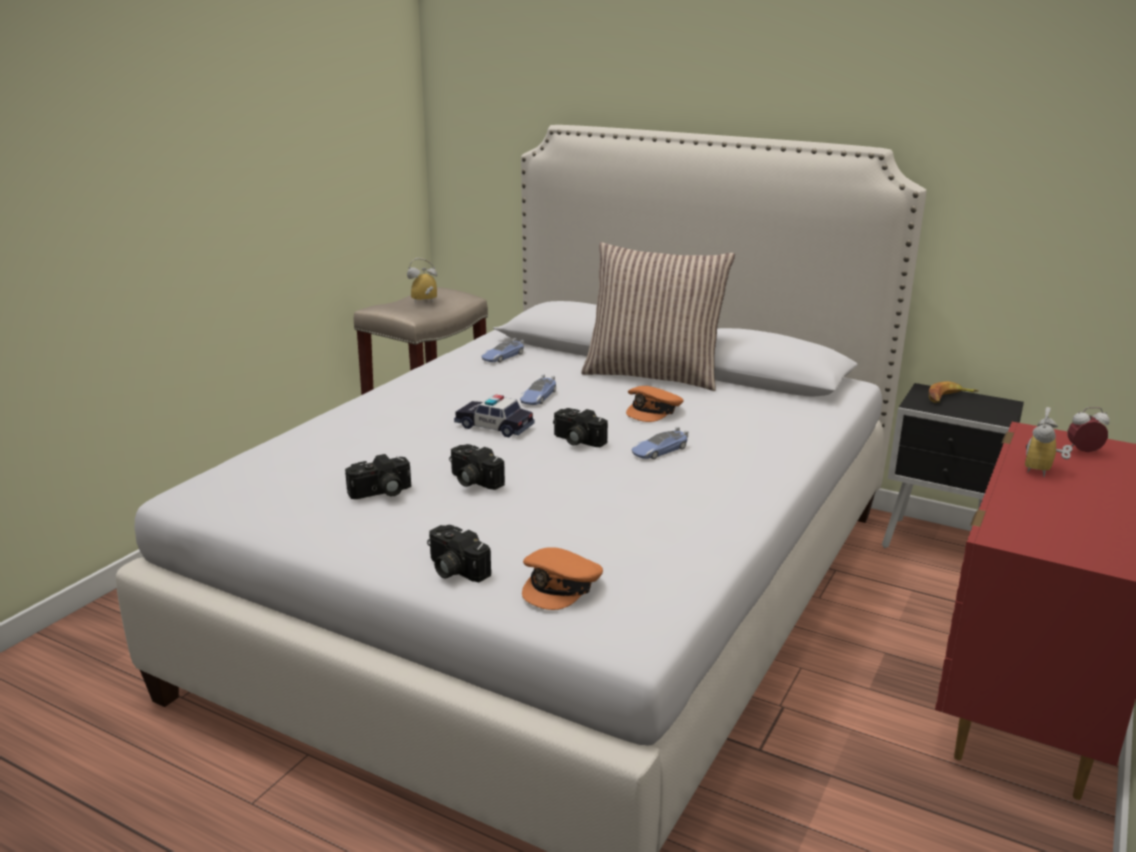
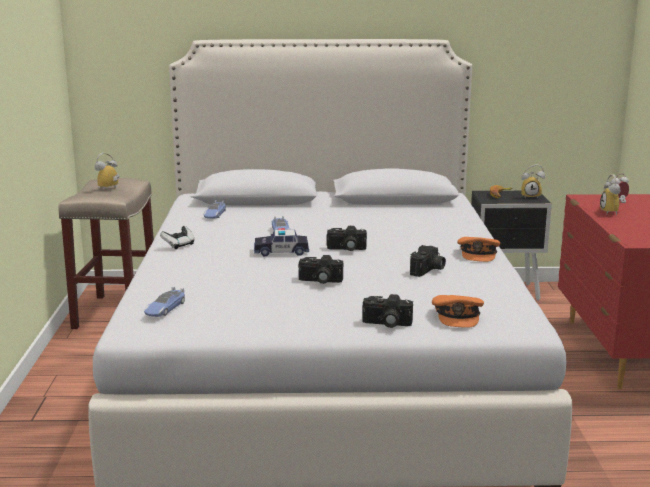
camera: 30 degrees left, 5 degrees down
(381, 493) = (274, 298): camera -> camera (428, 270)
(402, 391) = (179, 245): none -> game controller
(653, 375) = (332, 208): pillow -> none
(654, 410) = (364, 226): orange cap -> orange cap (478, 254)
(659, 450) = (401, 244): toy car -> toy car (165, 308)
(994, 410) = (530, 196): none -> alarm clock

